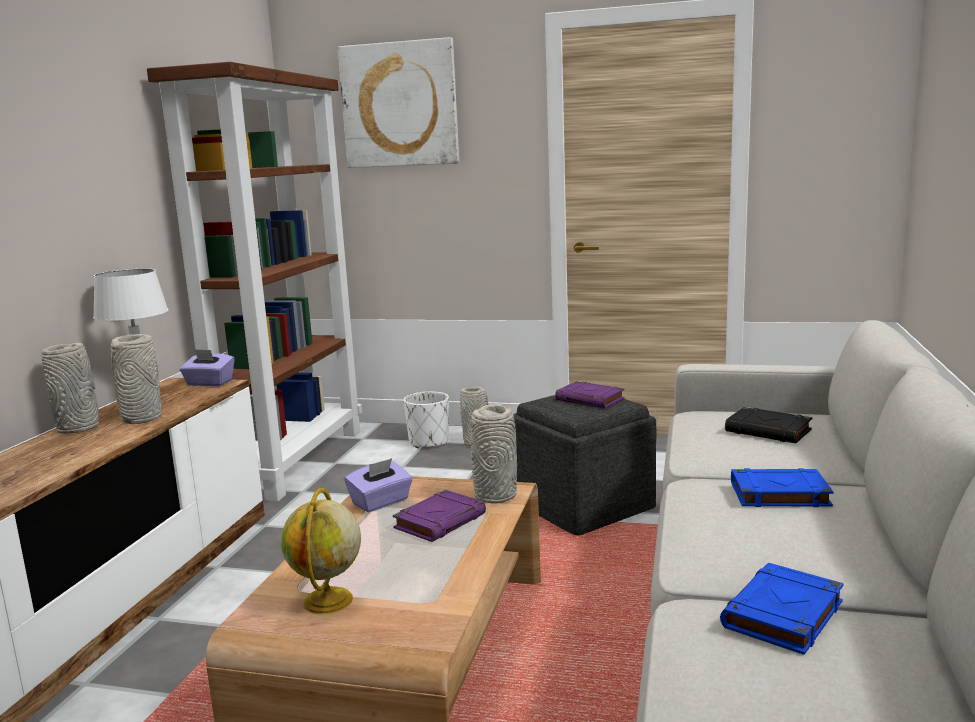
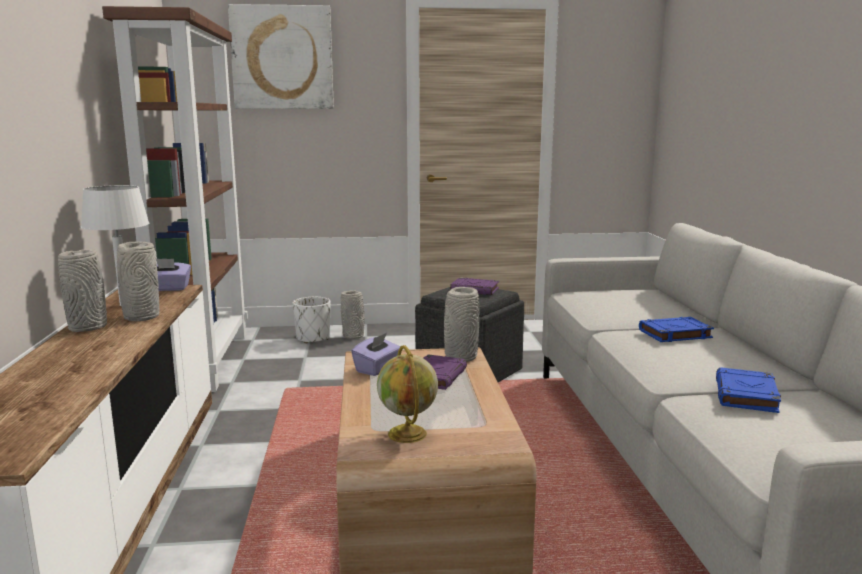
camera: 20 degrees left, 0 degrees up
(769, 431) = (629, 299): black book -> none

